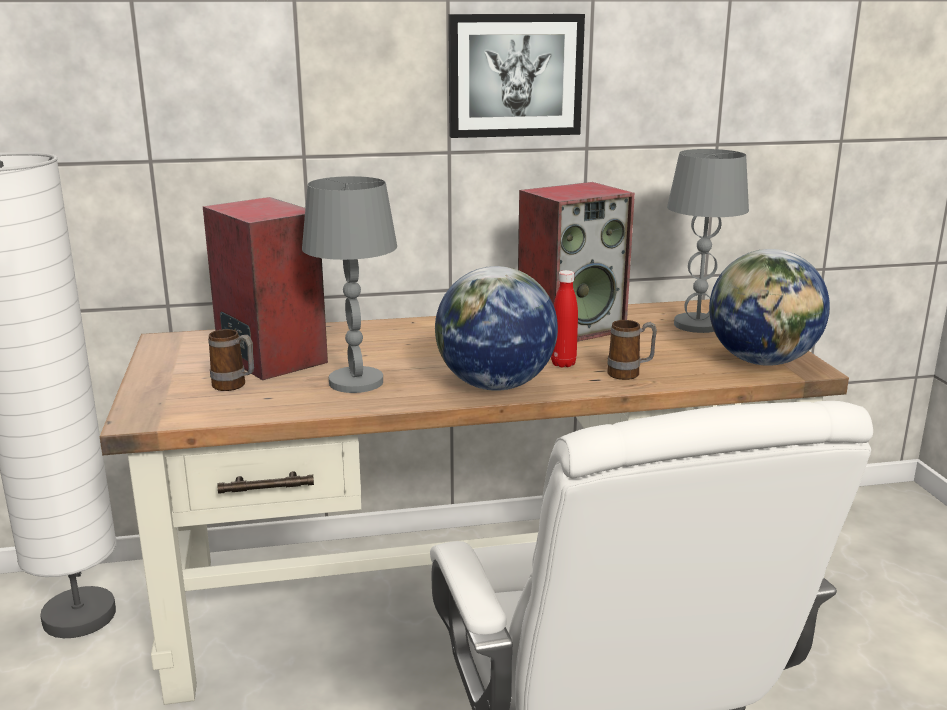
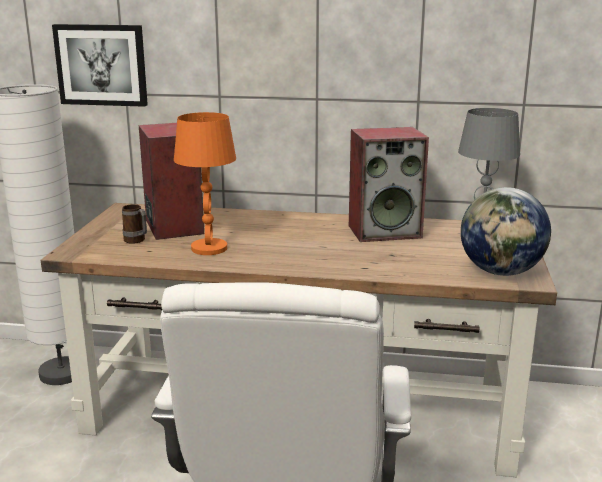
camera: 20 degrees right, 0 degrees up
(356, 382) = (209, 248): grey table lamp -> orange table lamp
(495, 385) = (293, 262): globe -> none
(515, 75) = (363, 47): picture -> picture (101, 65)
(563, 364) = (353, 254): red bottle -> none
(630, 374) = (392, 267): mug -> none

